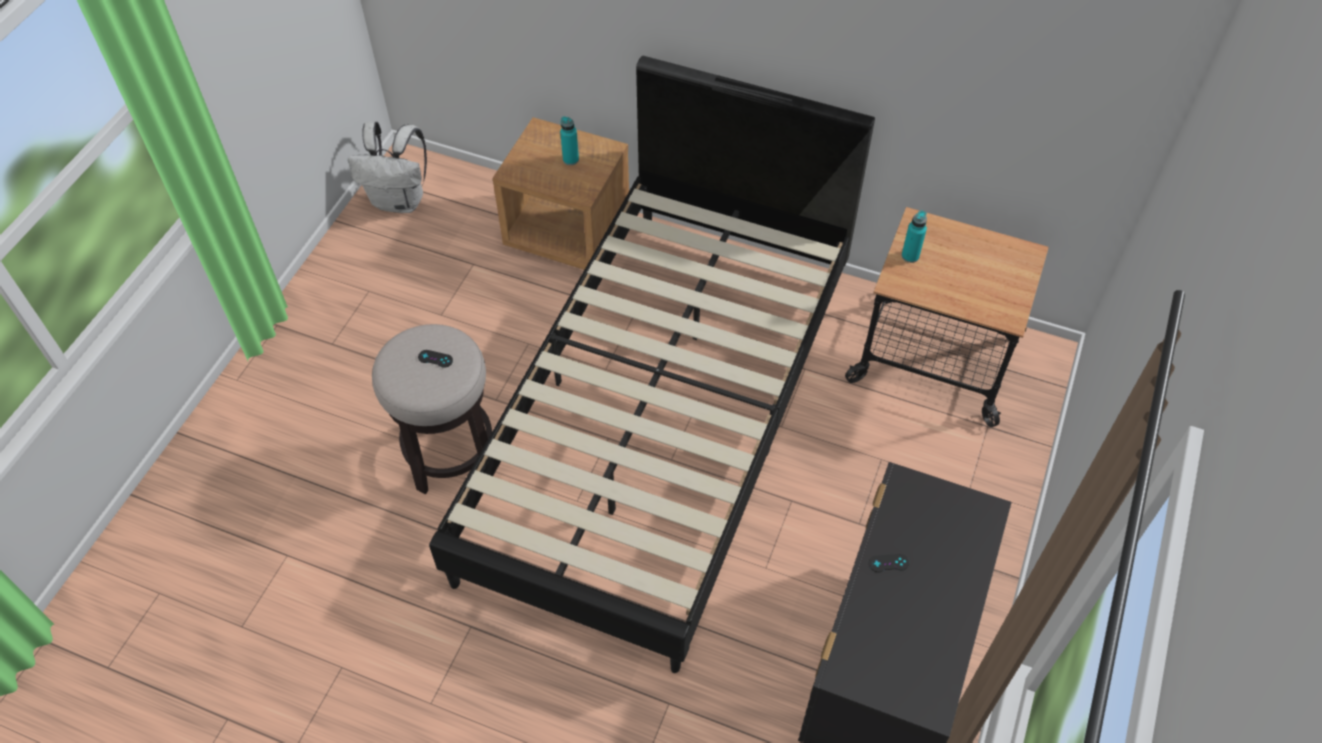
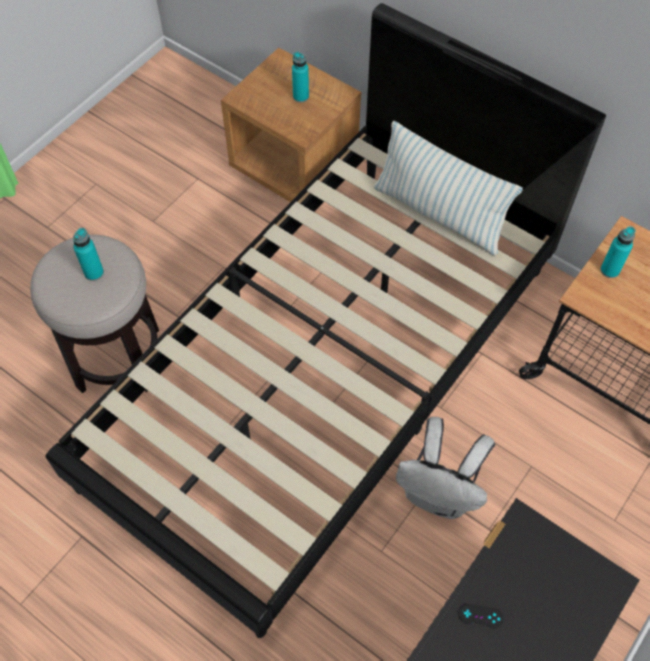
camera: 15 degrees right, 5 degrees up
(400, 201) = (151, 104): white backpack -> white backpack (439, 495)
(435, 359) = (94, 272): black game controller -> turquoise bottle
(734, 243) = (439, 214): none -> pillow

